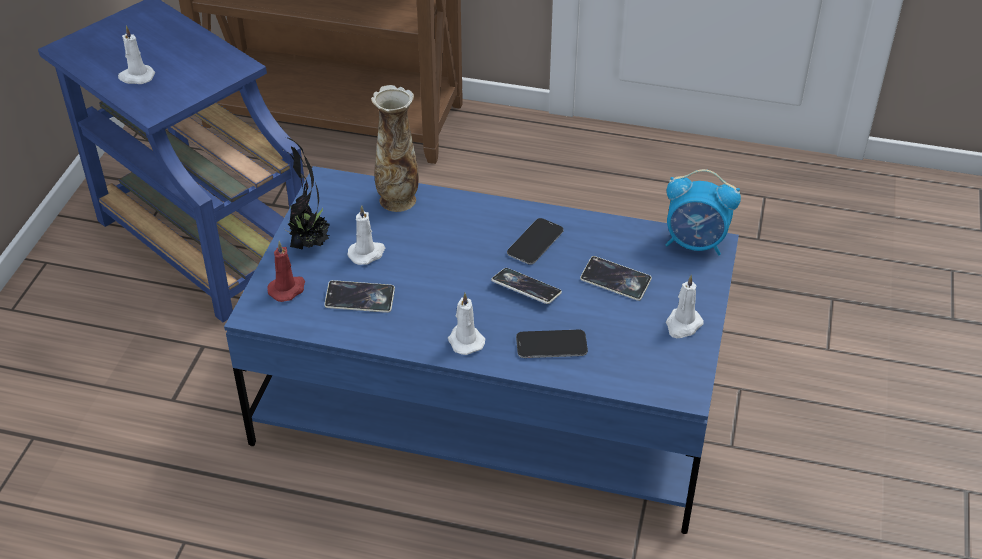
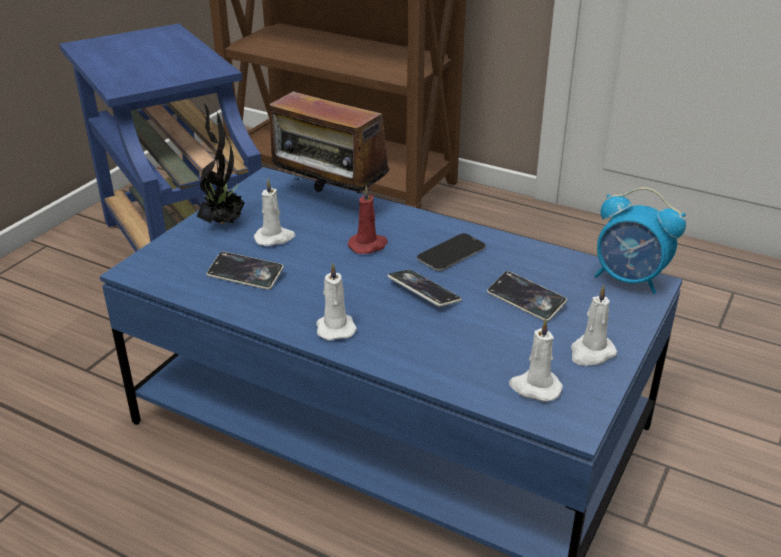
camera: 15 degrees right, 10 degrees down
(136, 77) = (124, 67): white candle -> white candle (534, 387)
(288, 289) = (180, 255): red candle -> red candle (368, 245)
(398, 199) = (329, 201): vase -> radio
(551, 345) = (429, 347): phone -> none

